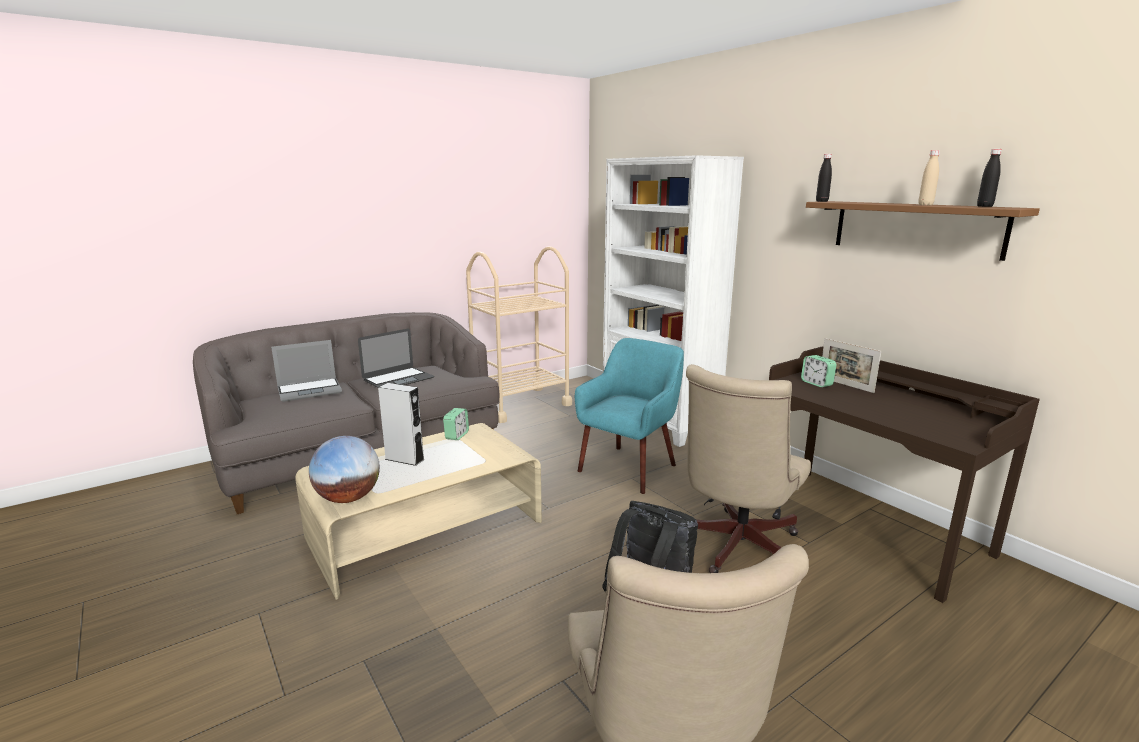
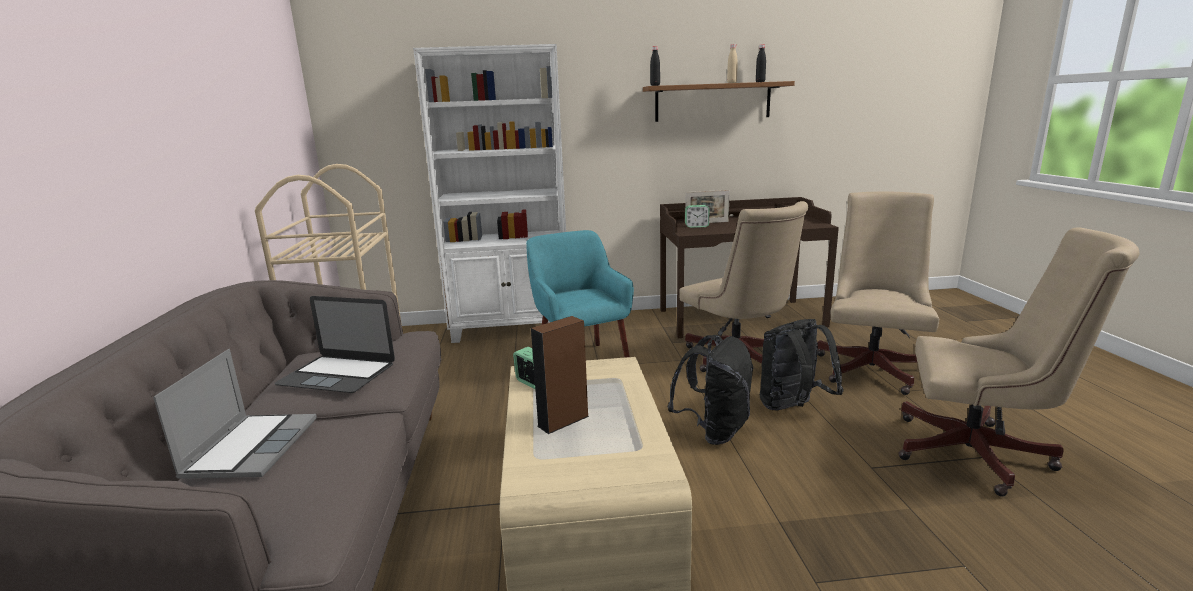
camera: 60 degrees left, 0 degrees up
(348, 498) = (640, 469): globe -> none
(398, 379) = (337, 374): laptop -> laptop turned 120 degrees clockwise
(404, 459) = (563, 421): grey speaker -> brown speaker
(562, 564) = (714, 431): none -> black backpack
(844, 661) = (872, 367): none -> beige office chair

